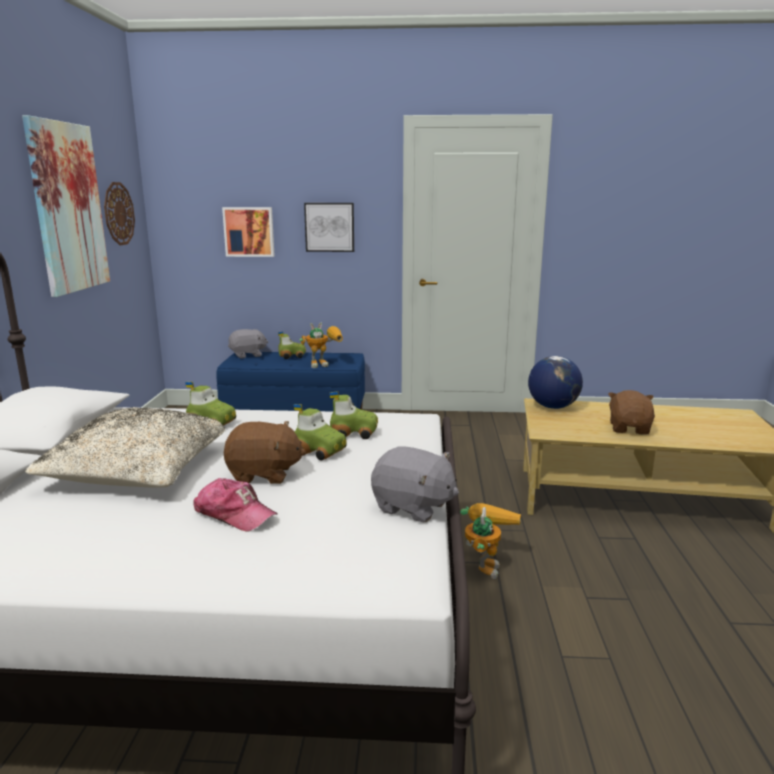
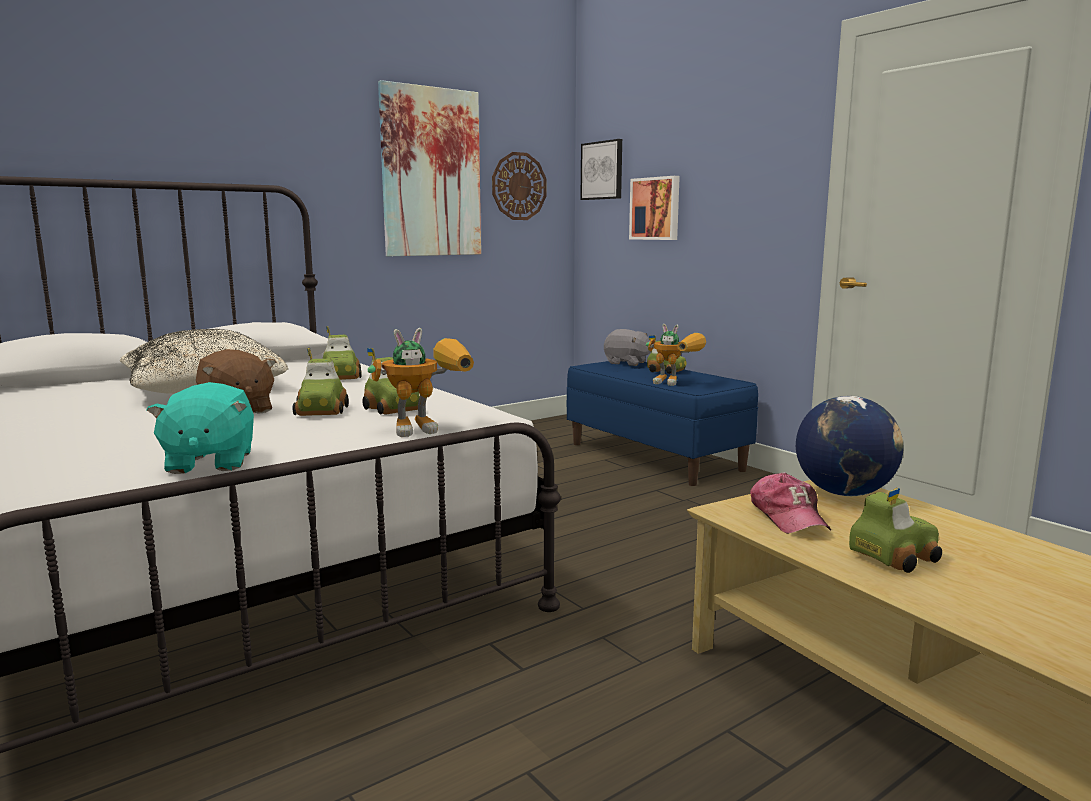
camera: 50 degrees right, 5 degrees down
(234, 514) = (134, 422): cap -> cap (788, 517)
(329, 227) = (737, 199): picture -> picture (602, 170)
(413, 507) = (209, 462): grey plush toy -> turquoise plush toy
(484, 564) = (509, 662): toy robot -> toy robot (429, 428)
(629, 428) = (892, 556): brown plush toy -> toy car

